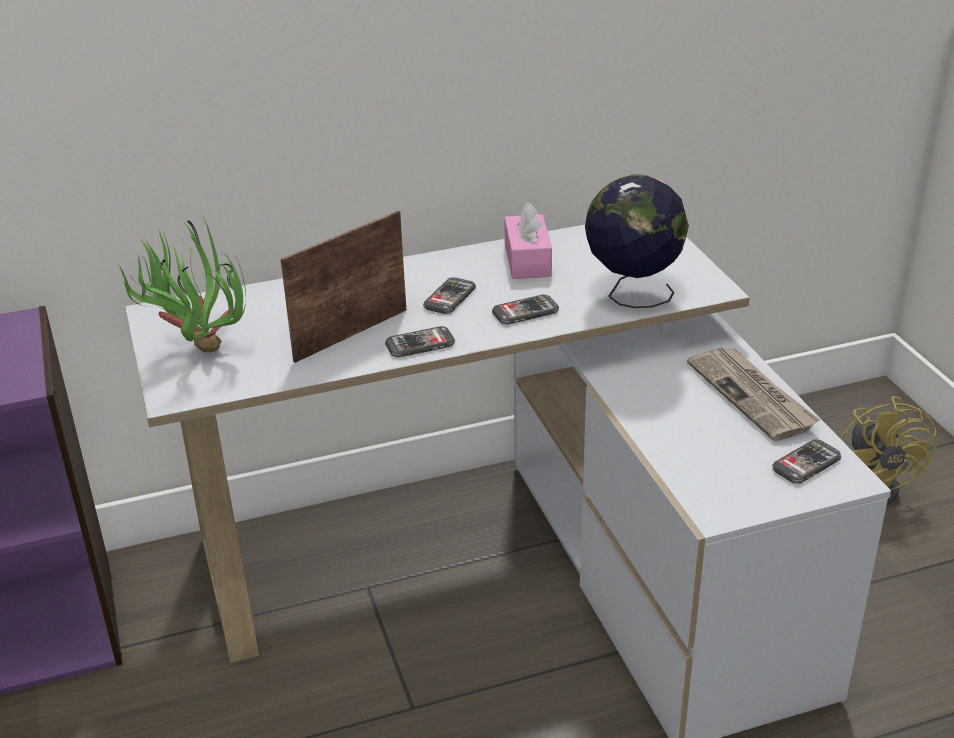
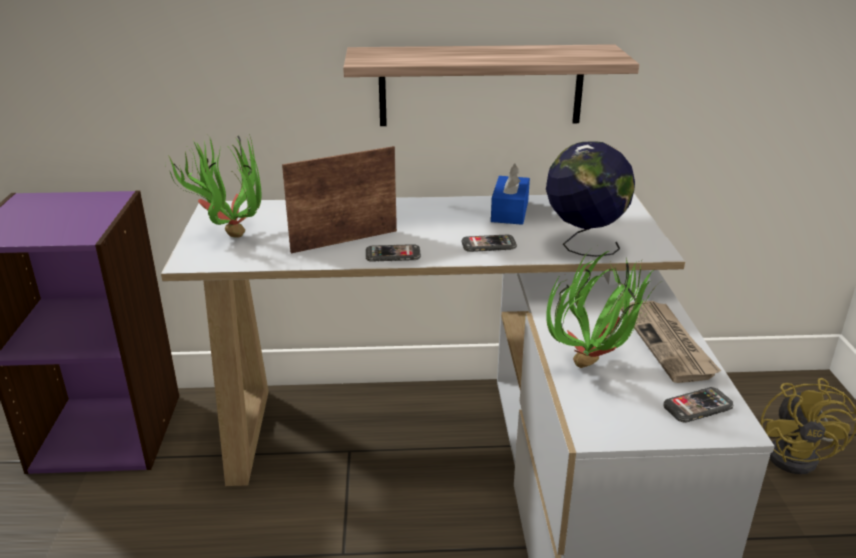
camera: 15 degrees right, 5 degrees down
(450, 298) = (434, 227): phone -> none
(472, 109) = (481, 85): none -> shelf
(527, 260) = (509, 211): pink tissue box -> blue tissue box
(690, 437) = (598, 366): none -> potted plant

